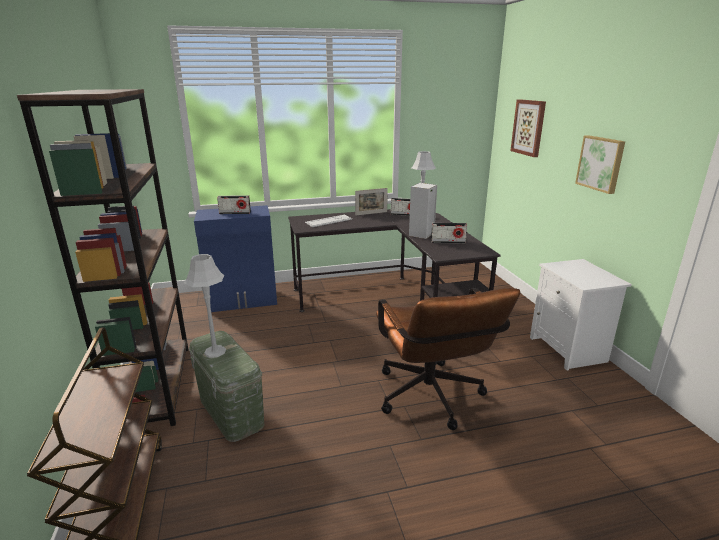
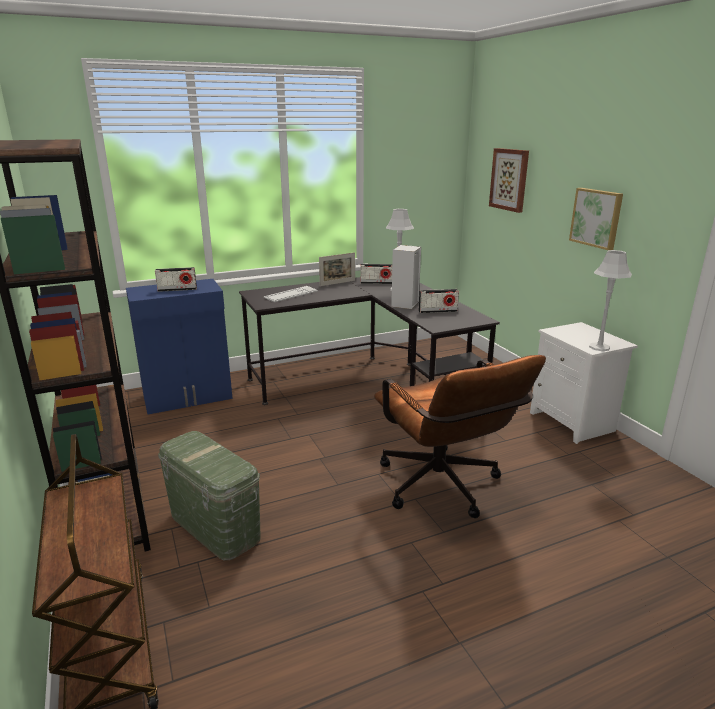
camera: 10 degrees left, 0 degrees up
(215, 351) = (196, 455): grey table lamp -> grey table lamp (599, 347)

